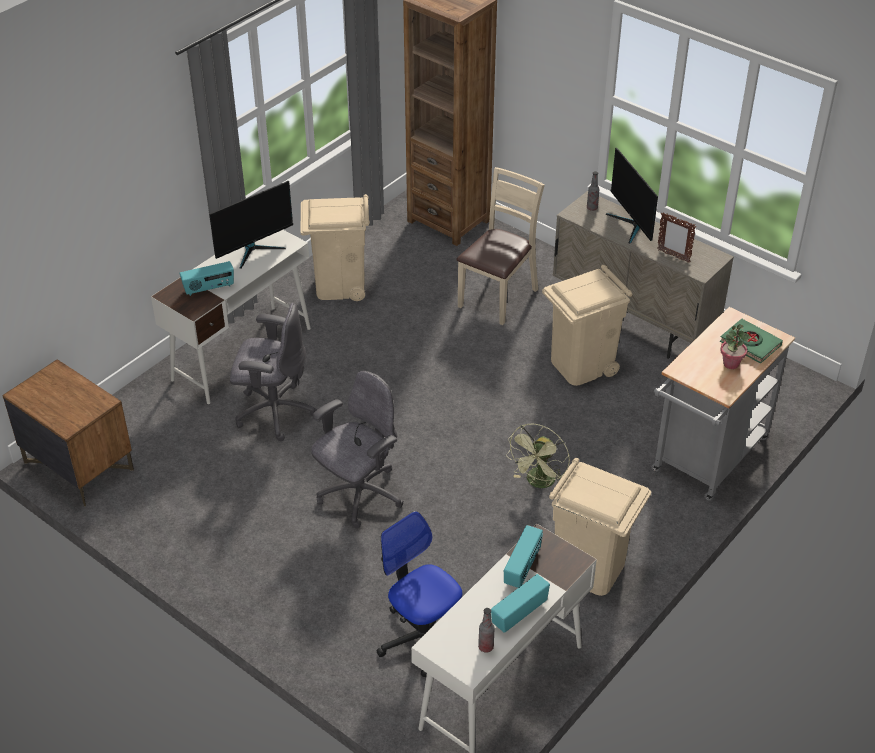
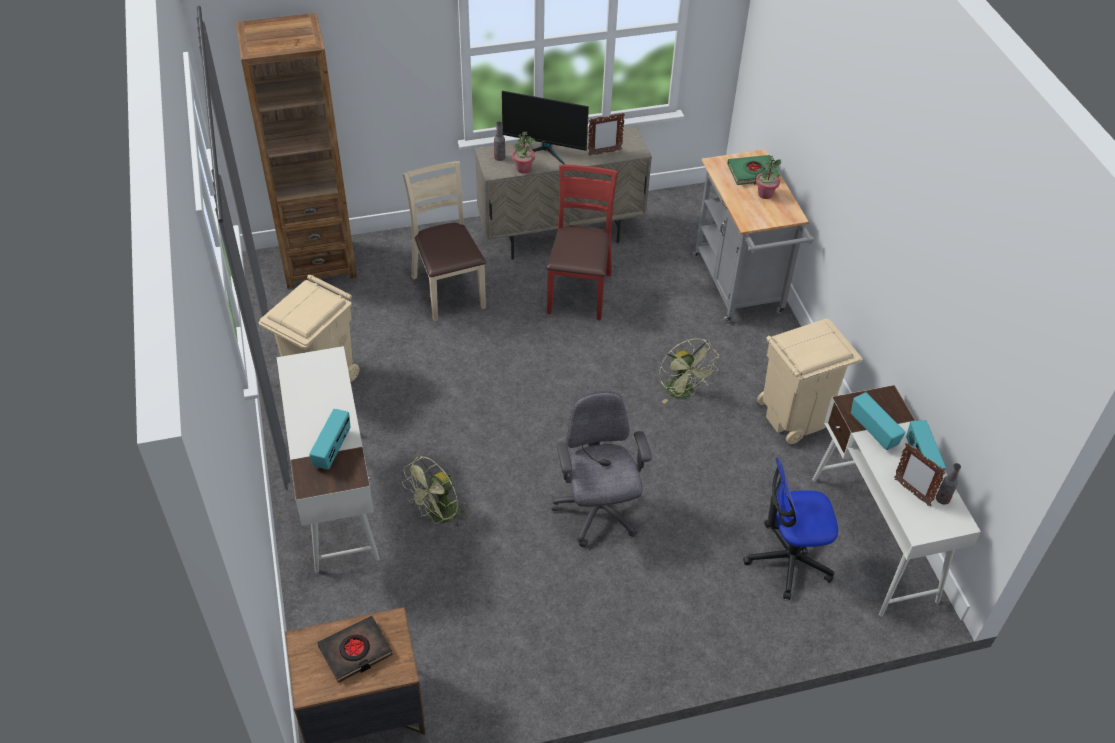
camera: 55 degrees left, 5 degrees up
(66, 398) = (355, 651): none -> black book
(254, 250) = (312, 388): monitor -> none
(274, 412) = (438, 516): grey office chair -> green fan
(474, 622) = (911, 492): none -> picture frame
(581, 365) = (578, 292): beige trash can -> red chair
(595, 225) = (523, 169): none -> potted plant

